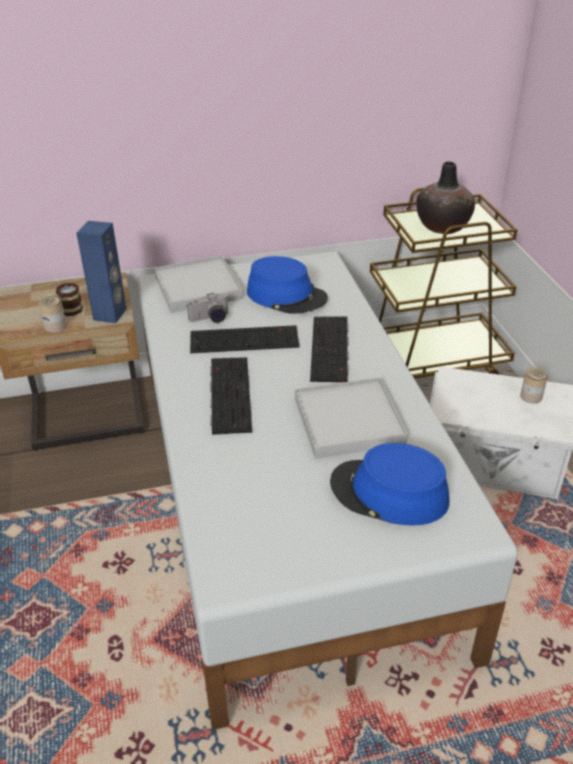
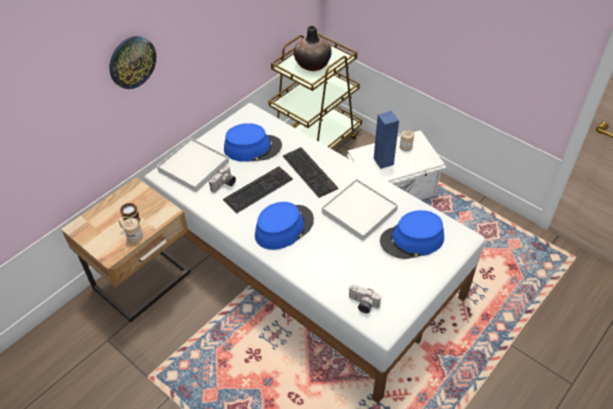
camera: 35 degrees left, 10 degrees up
(110, 314) = (161, 211): blue speaker -> blue speaker (383, 161)
(148, 102) = (132, 62): none -> wall clock
(227, 536) = (362, 305): none -> camera
(228, 394) = (284, 227): keyboard -> blue hat

